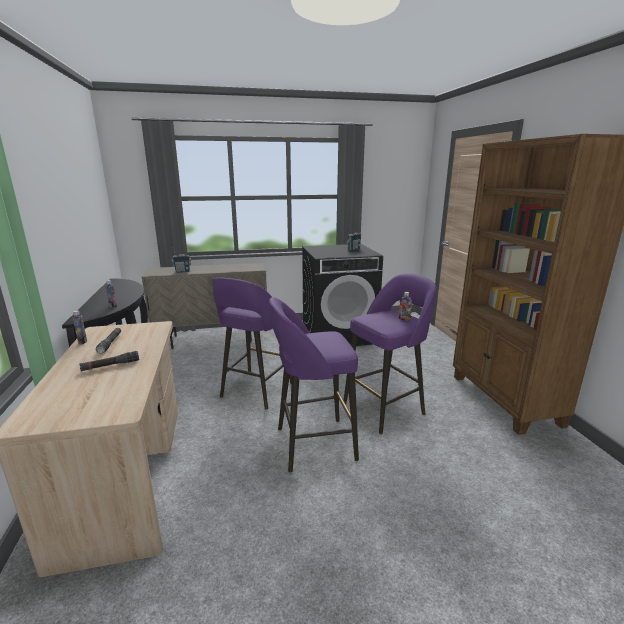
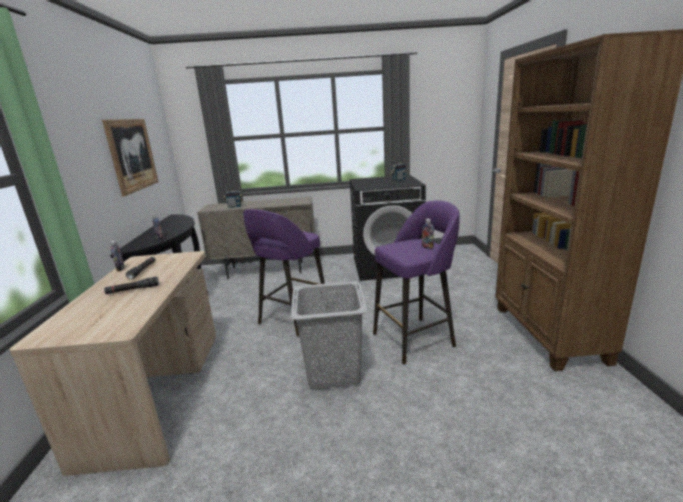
camera: 10 degrees right, 0 degrees up
(77, 213) = (132, 155): none -> picture
(313, 444) = (333, 371): purple stool -> grey laundry basket

